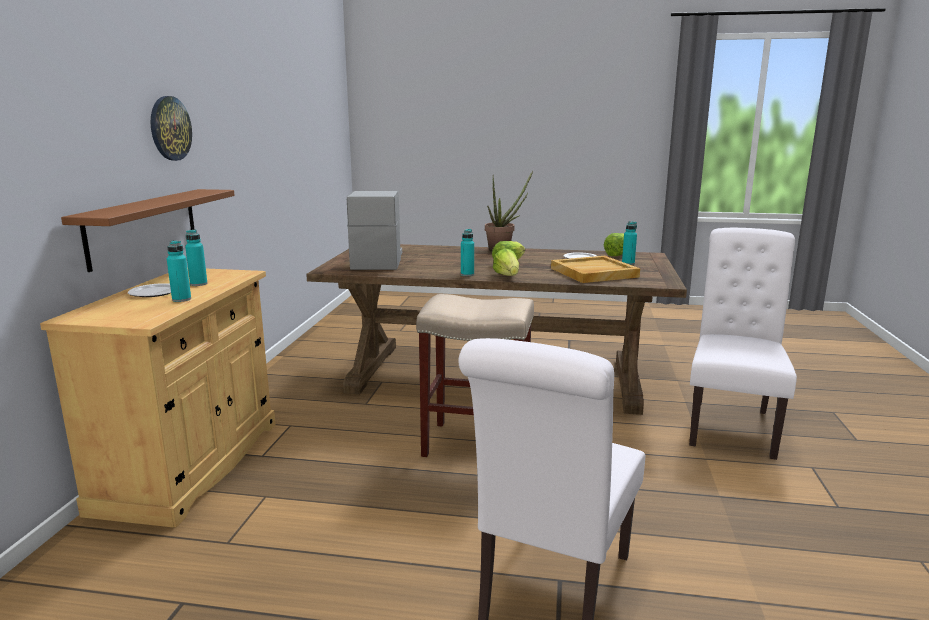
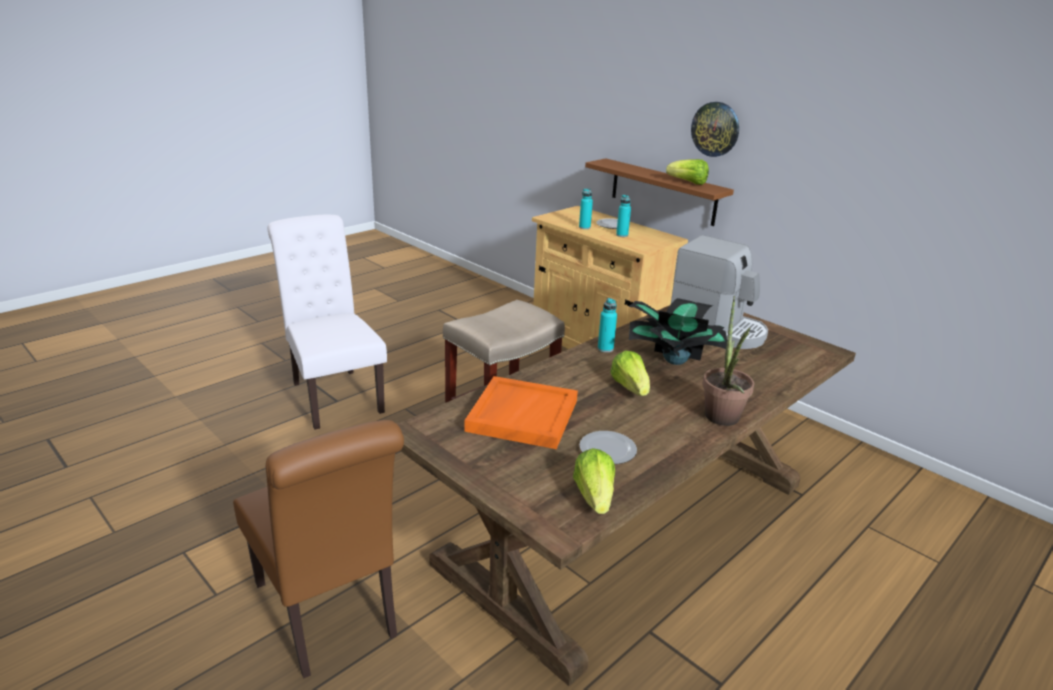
camera: 125 degrees right, 10 degrees up
(449, 263) = (673, 360): none -> potted plant
(507, 276) = (572, 363): lettuce -> lettuce (688, 183)
(593, 273) = (522, 415): beige tray -> orange tray
(628, 263) = (534, 468): turquoise bottle -> none
(731, 424) = (330, 615): white chair -> brown chair

